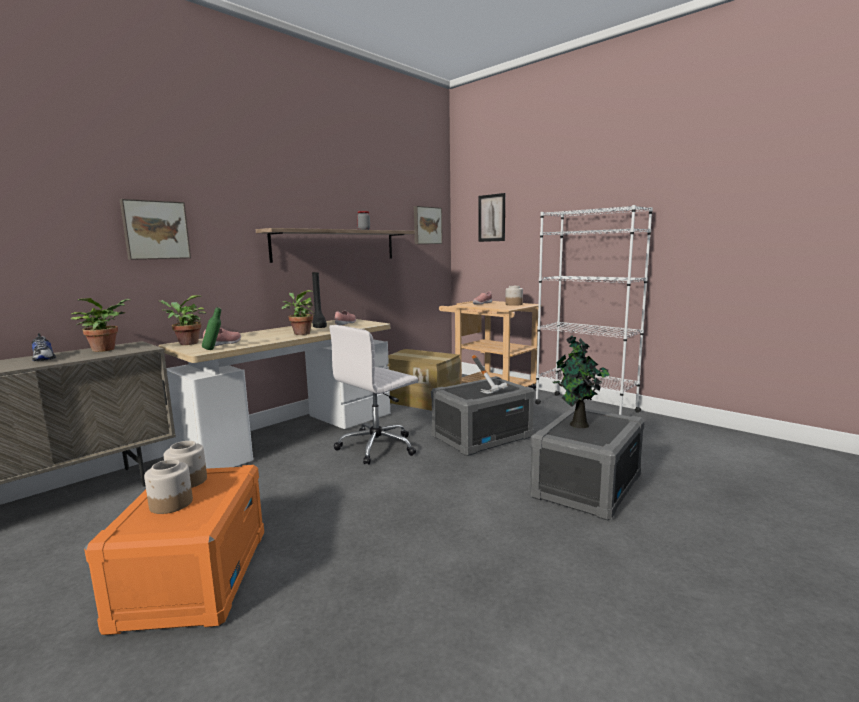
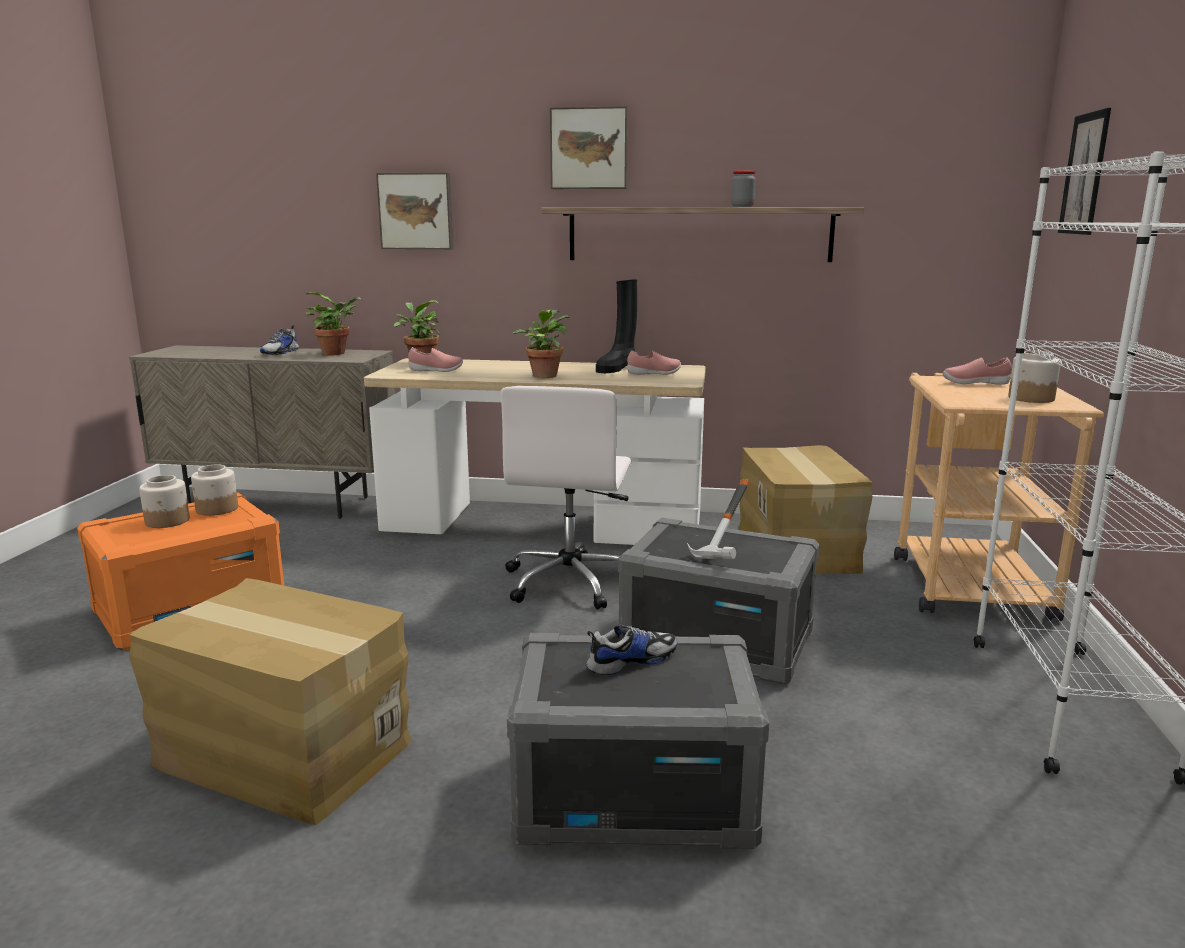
camera: 55 degrees right, 5 degrees up
(214, 349) = (402, 374): green bottle -> none
(378, 447) = (571, 582): white office chair -> white office chair turned 90 degrees counterclockwise
(426, 225) = (949, 192): picture -> picture (589, 149)
(472, 570) = (282, 754): none -> cardboard box
(578, 425) = (631, 661): potted plant -> shoe

